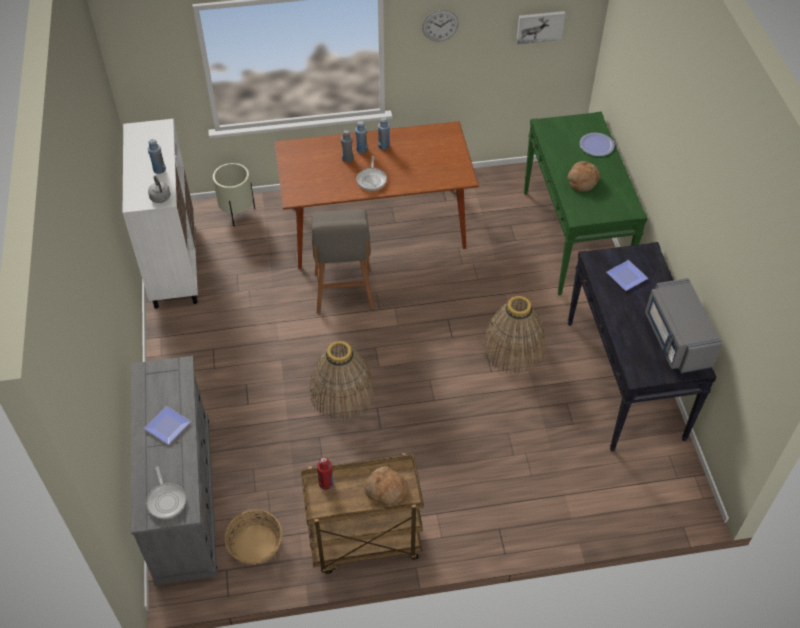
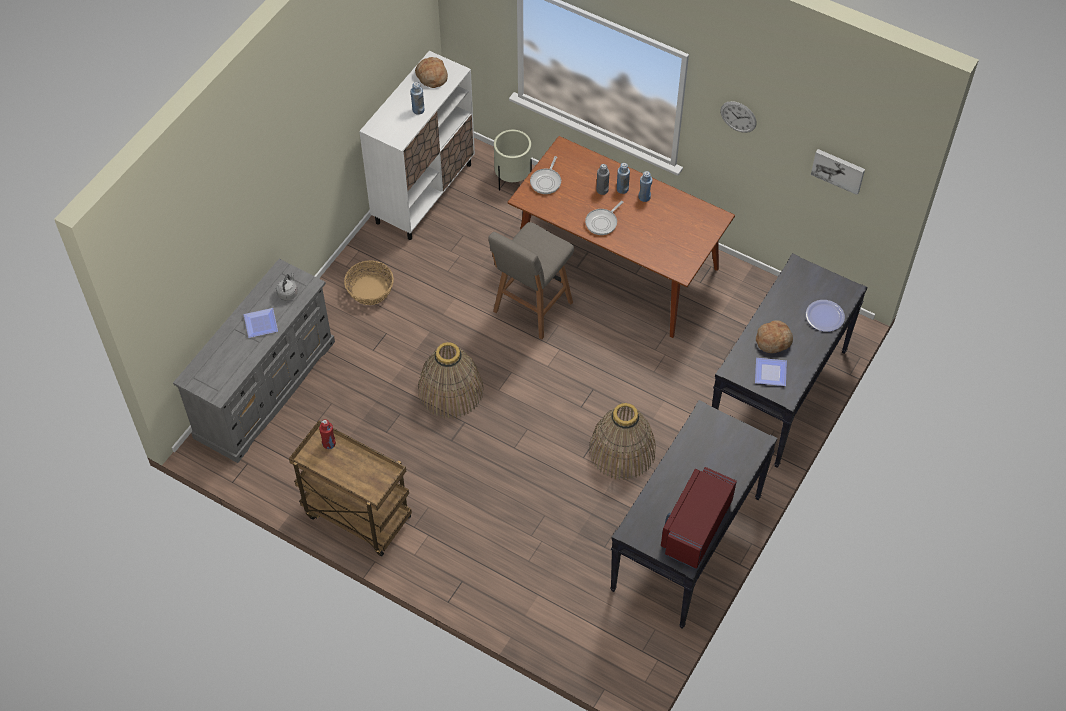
camera: 40 degrees right, 5 degrees up
(160, 196) = (397, 134): grey kettle -> grey kettle (288, 292)
(166, 500) = (213, 377): frying pan -> frying pan (546, 181)
(255, 544) = (282, 460): basket -> basket (370, 290)
(385, 490) = (364, 478): bread -> bread (431, 76)
(573, 238) = (778, 392): green console table -> black console table
(625, 276) = (713, 447): plate -> plate (769, 372)
(676, 339) = (695, 527): grey microwave -> red microwave

